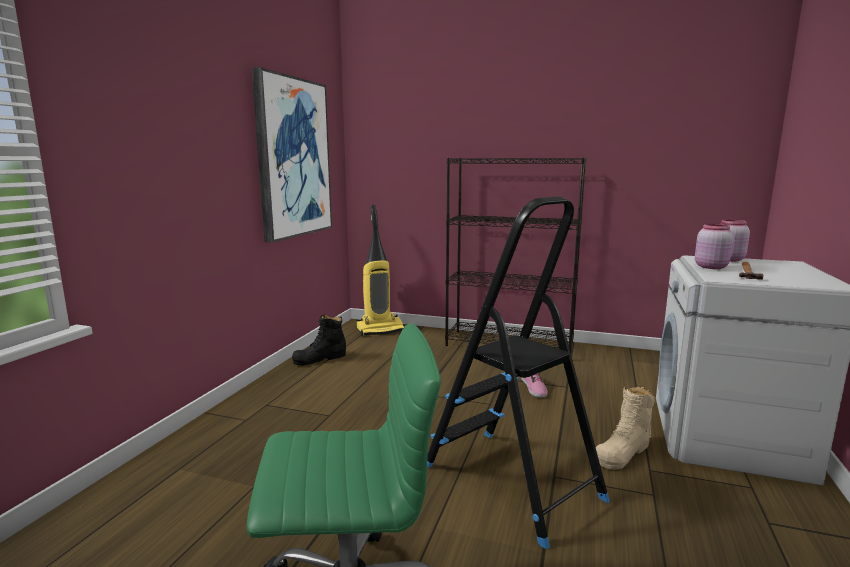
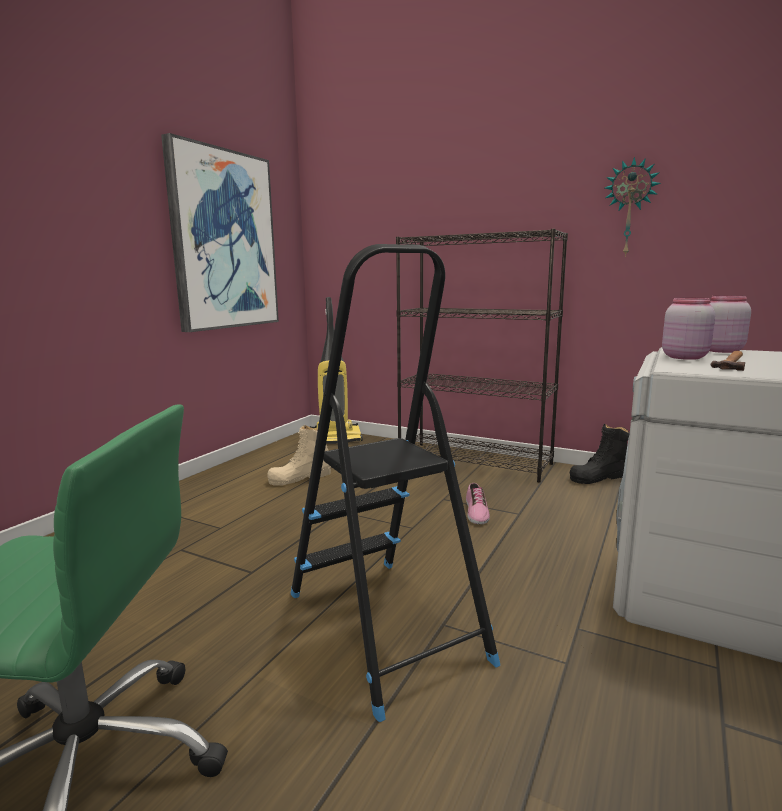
camera: 10 degrees right, 0 degrees up
(320, 359) = (251, 466): black boot -> black boot (598, 477)
(623, 452) = (551, 601): beige boot -> beige boot (300, 478)
(634, 140) = (630, 208): none -> wall clock

